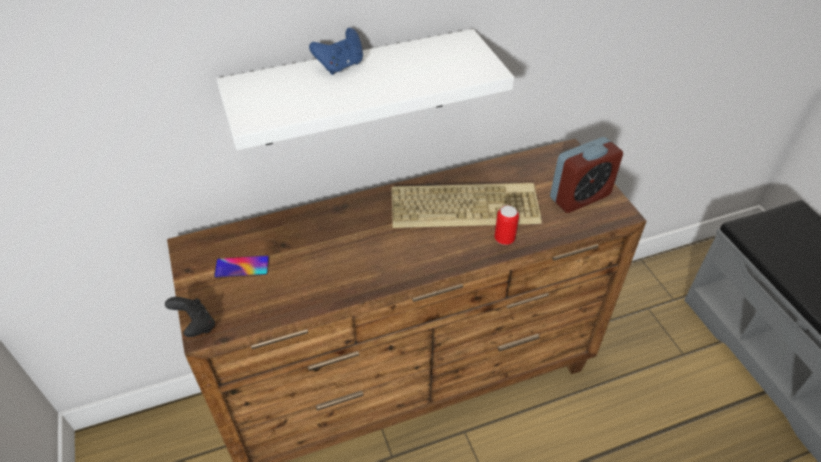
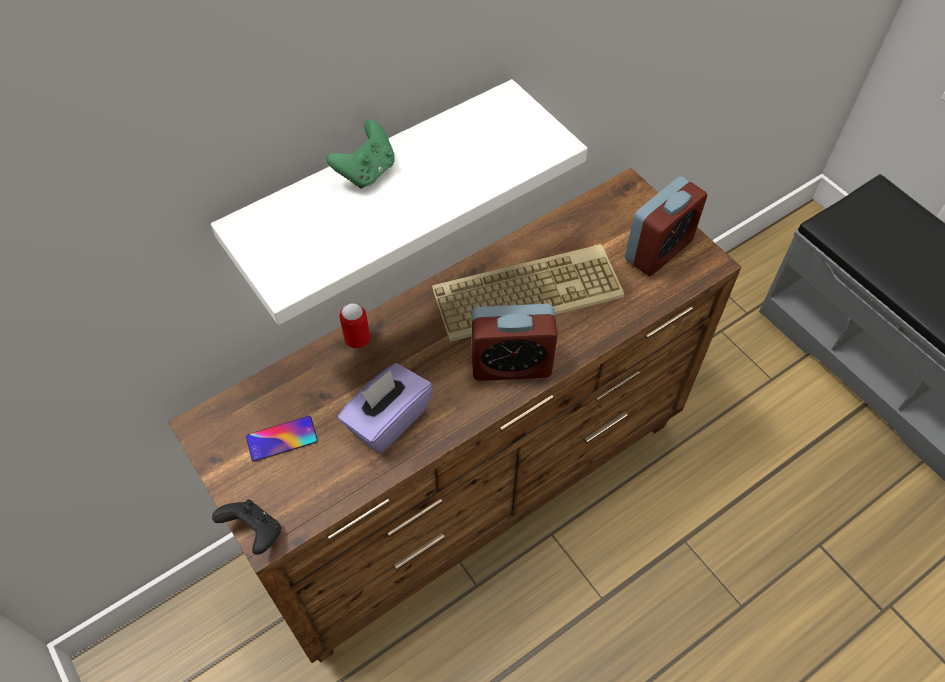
camera: 15 degrees left, 10 degrees up
(325, 271) = (387, 420): none -> purple tissue box
(340, 66) = (367, 172): blue game controller -> green game controller
(434, 252) = (511, 364): none -> alarm clock
(504, 239) = (587, 328): can -> can (357, 340)

